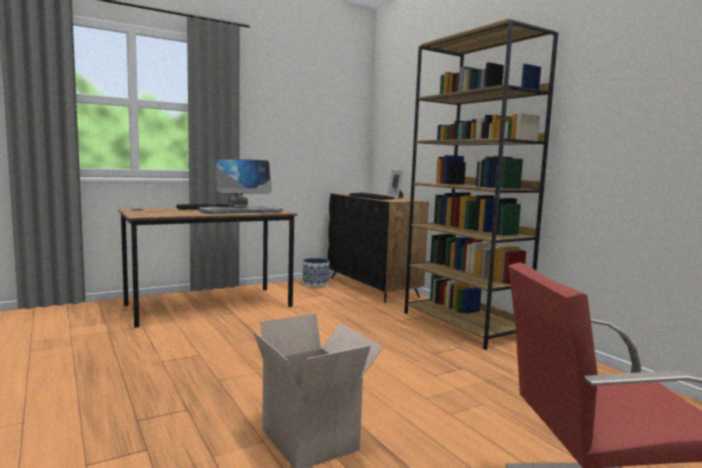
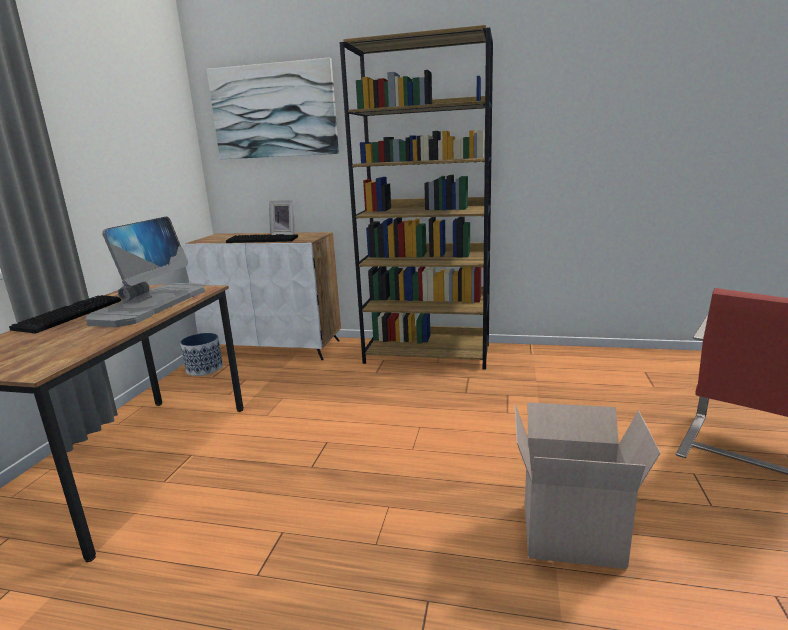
camera: 45 degrees left, 10 degrees up
(373, 287) = (274, 347): black cabinet -> white cabinet
(410, 103) = (274, 111): none -> picture

